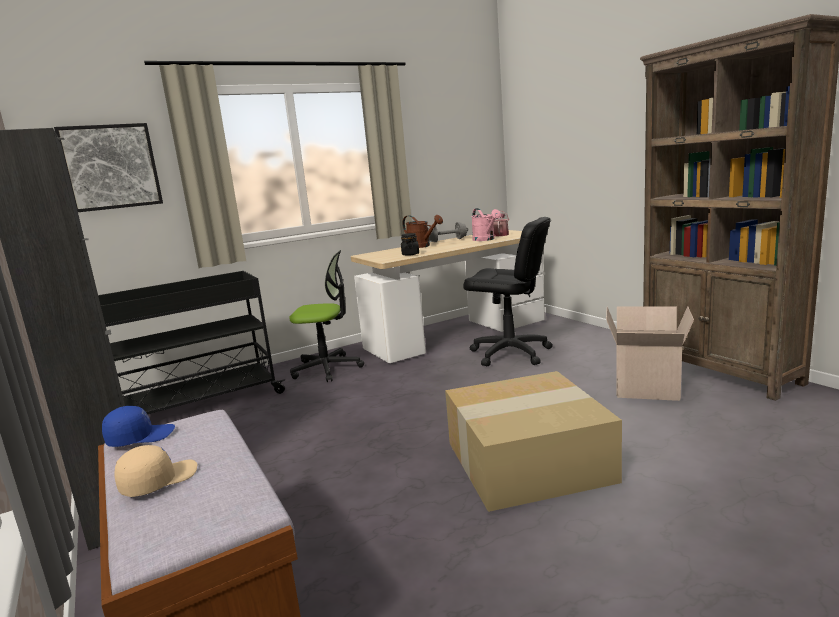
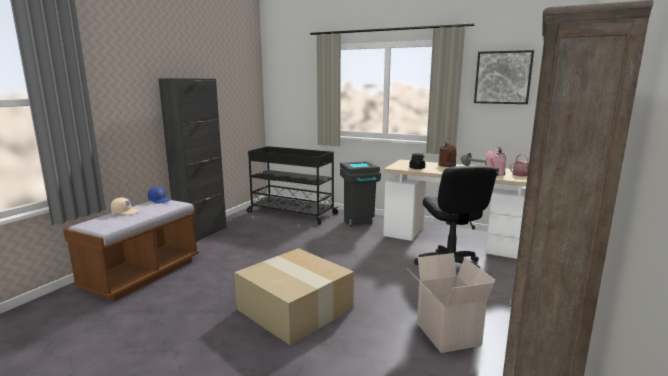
camera: 55 degrees right, 0 degrees up
(111, 167) = (294, 86): picture -> picture (503, 77)
(327, 368) = (359, 224): office chair -> grey trash can

